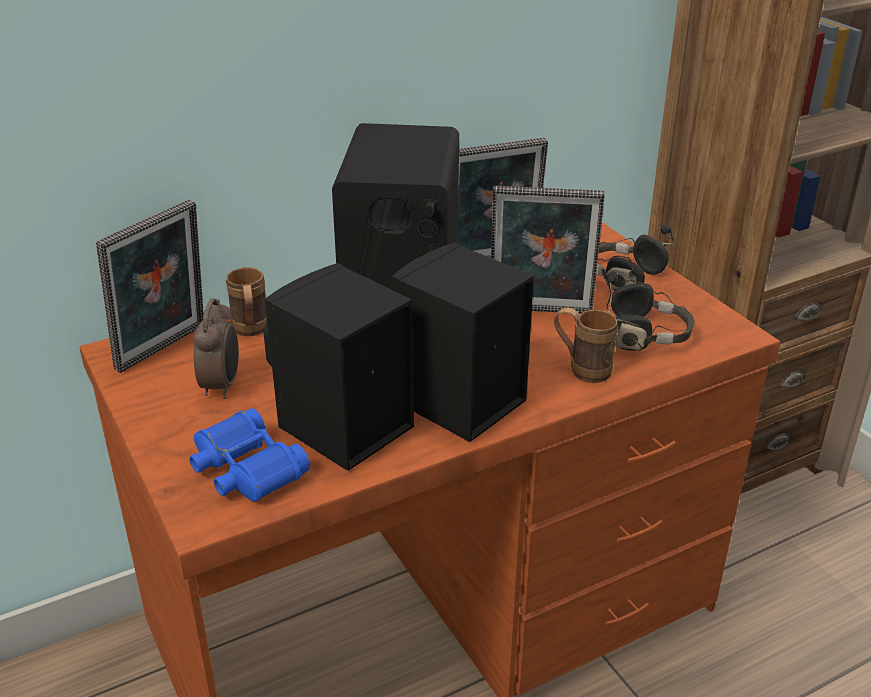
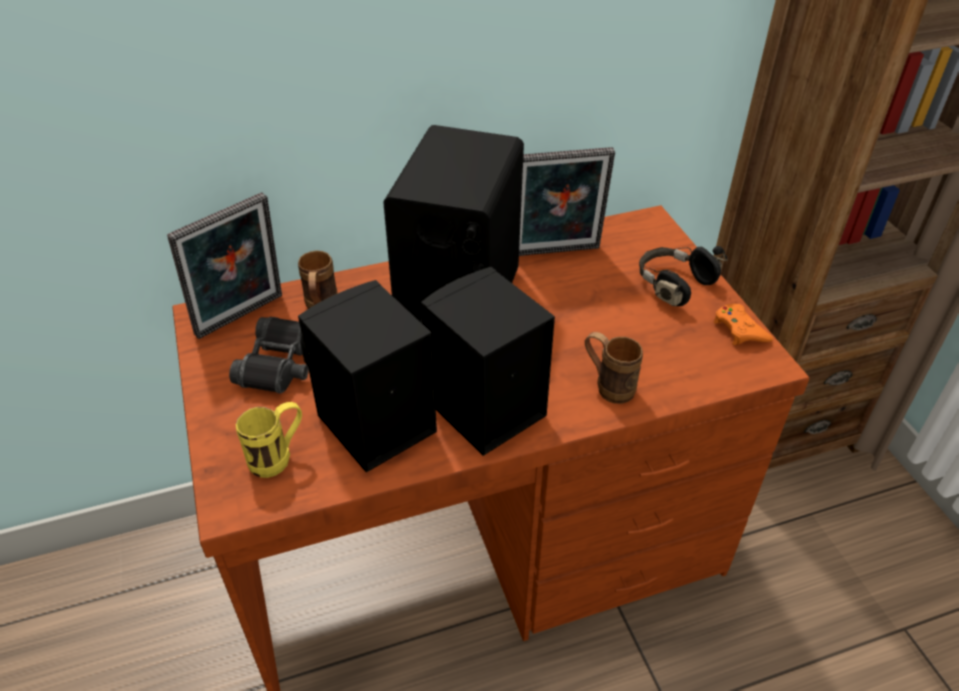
camera: 10 degrees right, 10 degrees up
(222, 385) = (281, 364): alarm clock -> black binoculars
(246, 469) = (279, 457): blue binoculars -> yellow mug
(540, 312) = (586, 316): picture frame -> none
(646, 336) = (679, 355): black headphones -> none
(699, 308) = (740, 329): none -> orange game controller

